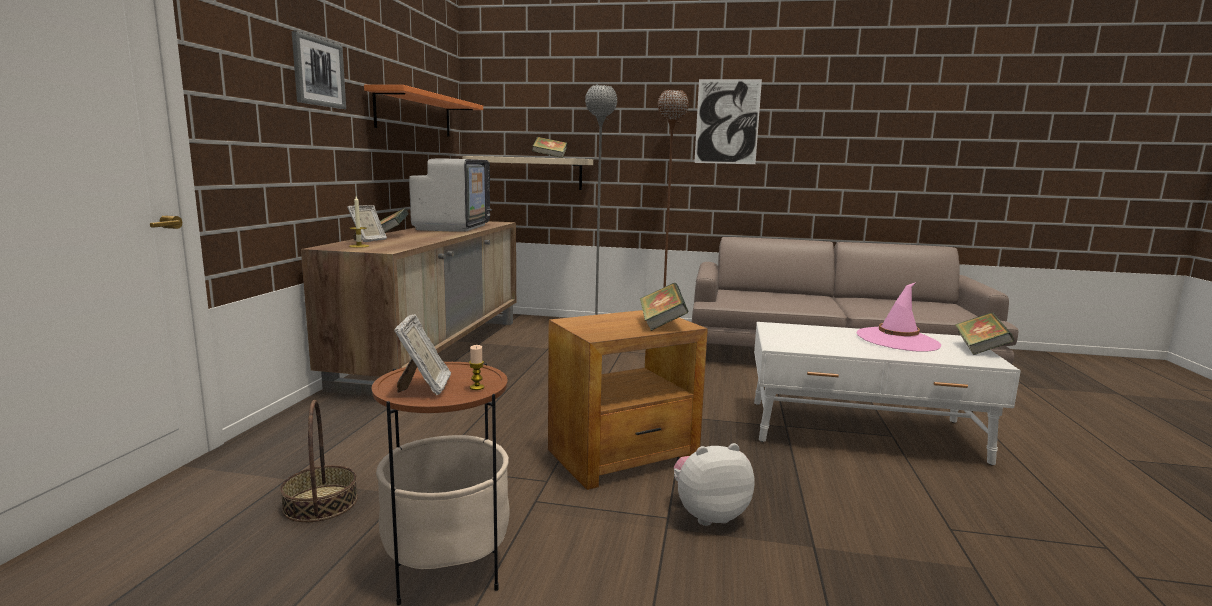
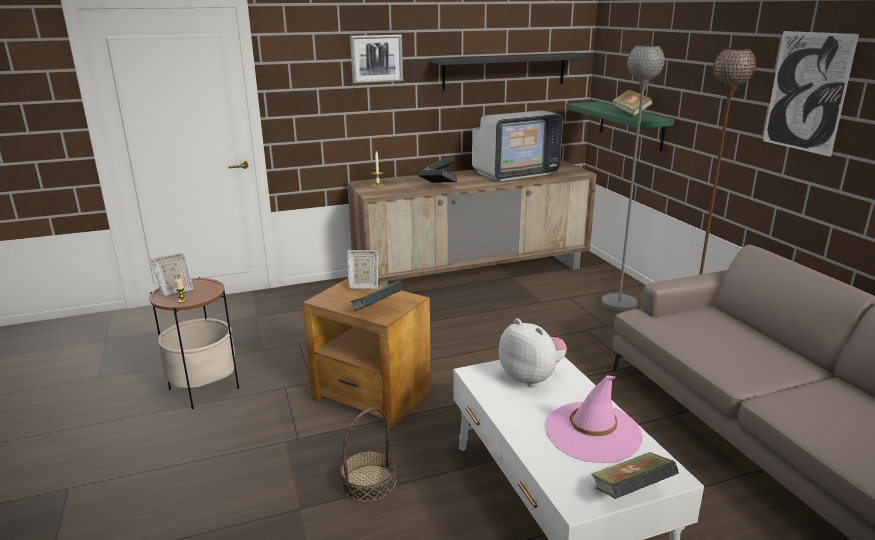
camera: 60 degrees right, 10 degrees up
(320, 503) = (240, 334): basket -> basket (368, 483)
(368, 240) = (404, 180): picture frame -> picture frame (363, 286)
(415, 114) = (504, 71): orange shelf -> black shelf
(429, 239) = (438, 186): none -> book
(534, 173) = (630, 125): beige shelf -> green shelf
(708, 514) = (313, 453): plush toy -> plush toy (531, 378)

